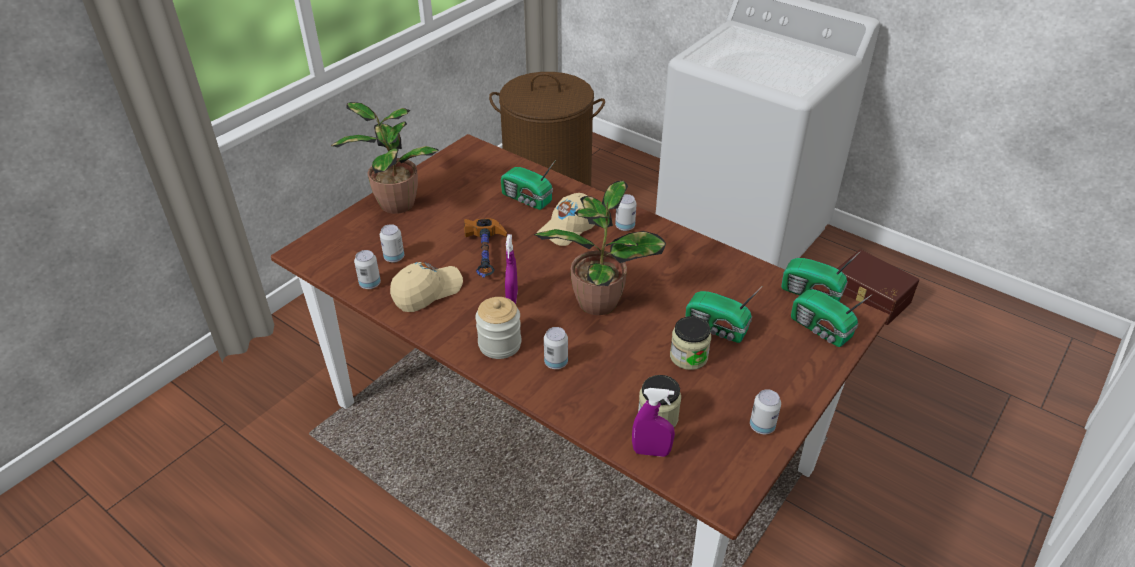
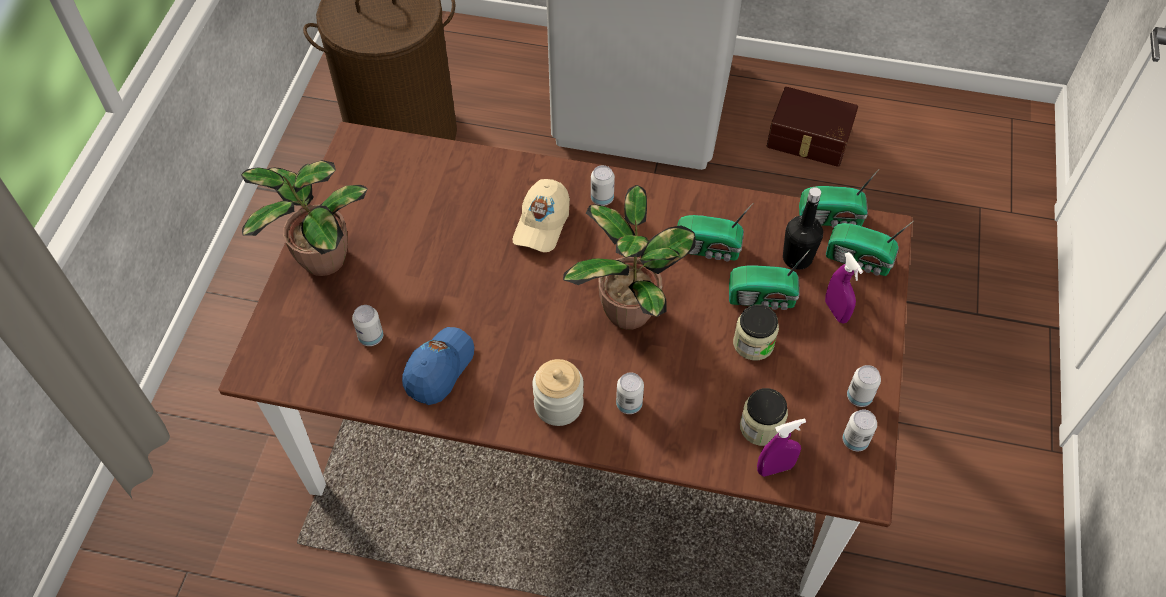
camera: 25 degrees left, 15 degrees up
(370, 284) = (367, 384): can -> can (855, 441)
(427, 292) = (438, 369): beige cap -> blue cap
(486, 257) = (475, 296): hammer -> none
(512, 299) = (537, 342): purple spray bottle -> purple spray bottle (836, 311)
(527, 199) = (472, 198): radio -> radio (709, 249)
(764, 311) = (797, 258): none -> black bottle

